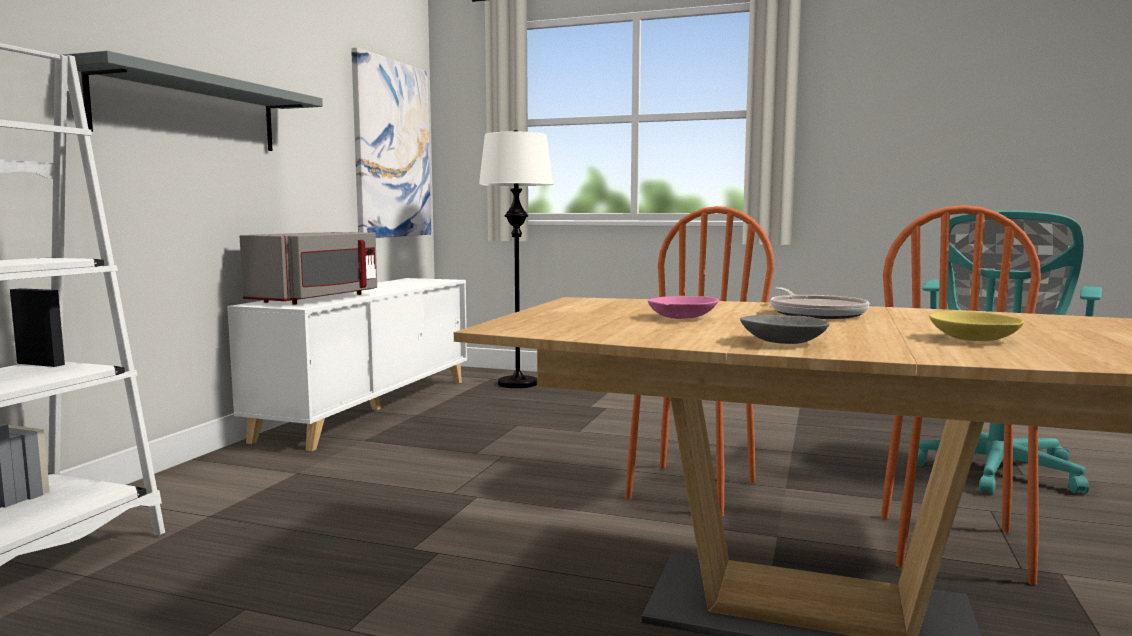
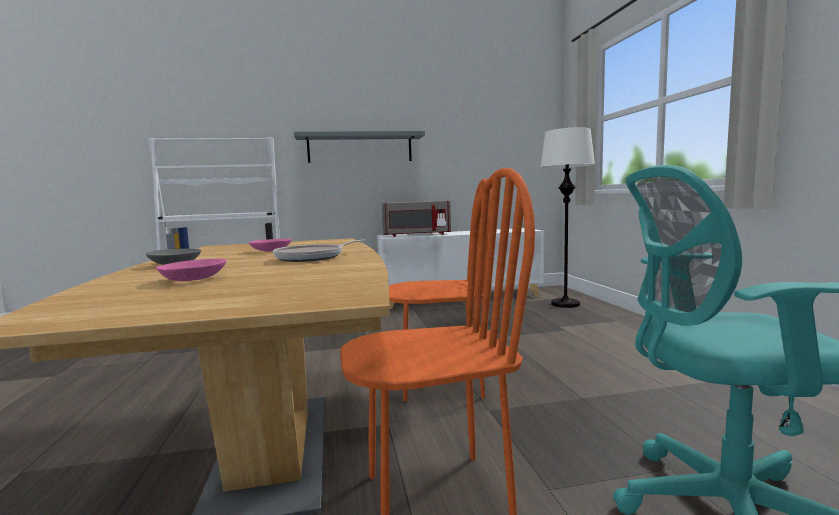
camera: 60 degrees right, 0 degrees up
(392, 149) = (516, 150): picture -> none
(974, 339) = (192, 279): yellow bowl -> pink bowl

